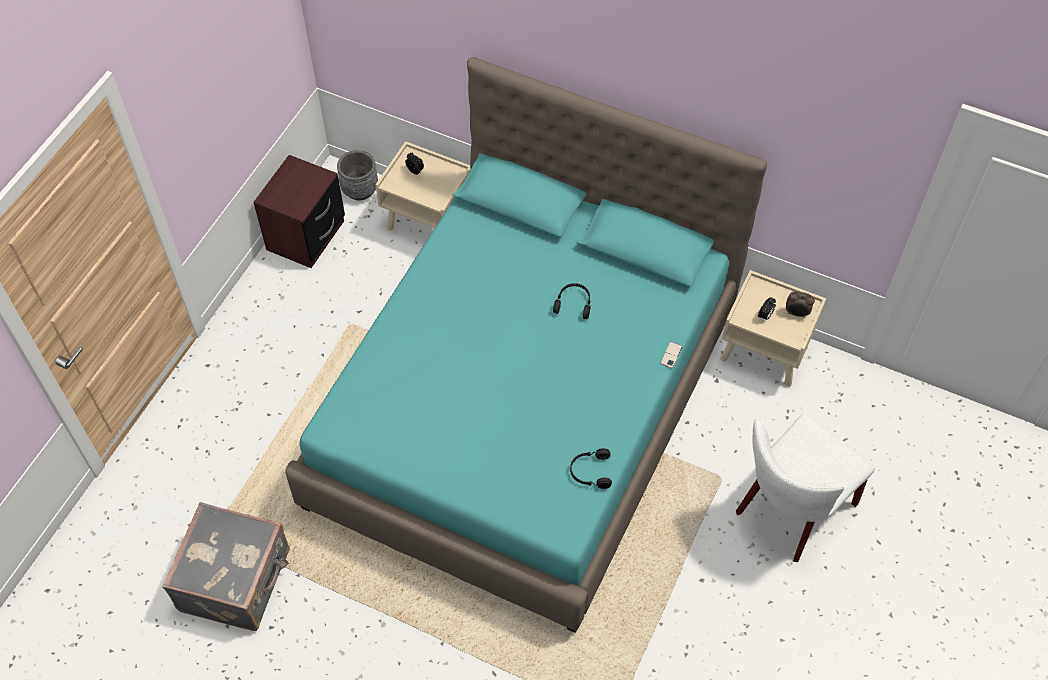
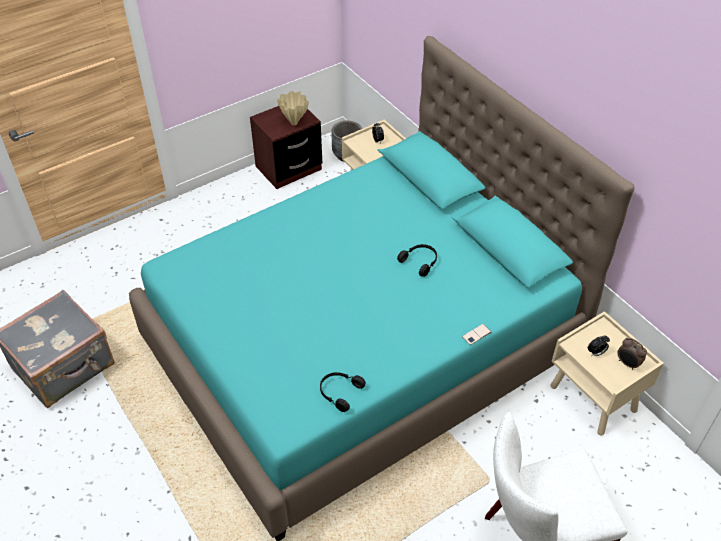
camera: 30 degrees right, 10 degrees down
(310, 188) = (294, 122): none -> beige vase

